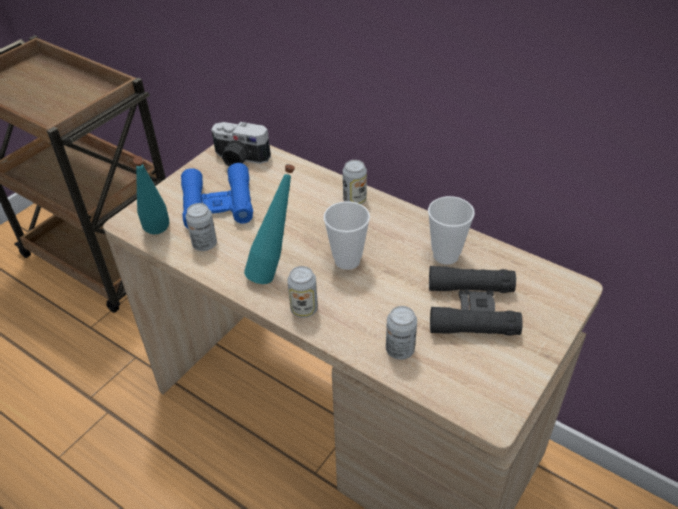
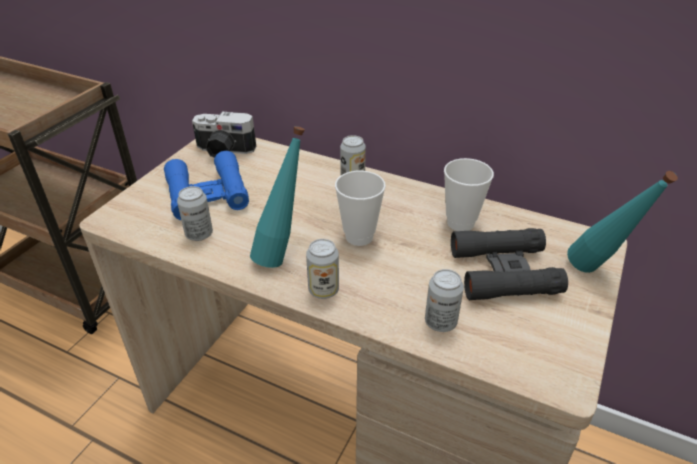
camera: 10 degrees left, 5 degrees down
(159, 236) = (145, 230): turquoise bottle -> turquoise bottle (596, 274)

